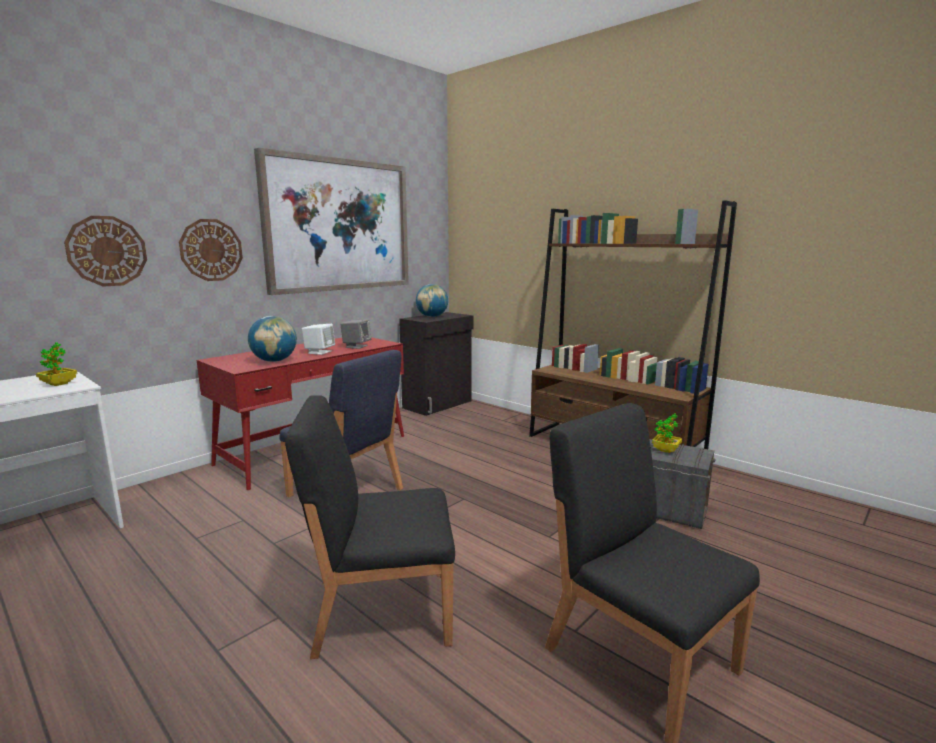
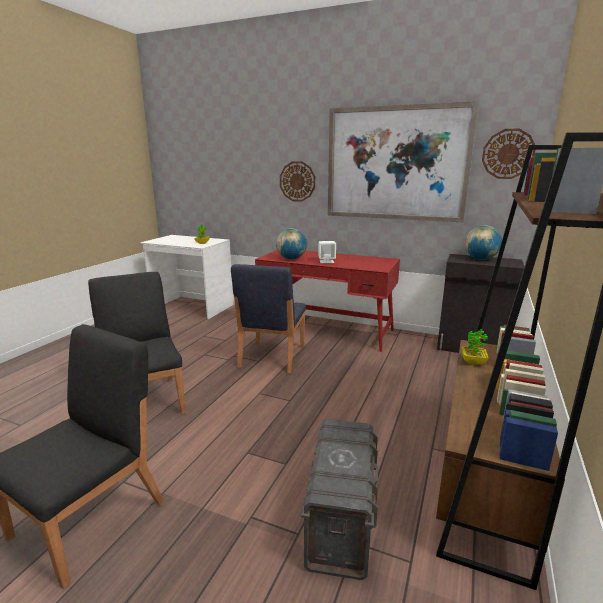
camera: 70 degrees right, 5 degrees up
(107, 251) = (247, 180): wall clock -> wall clock (508, 154)
(356, 346) = (356, 265): grey speaker -> none
(666, 450) = (336, 464): potted plant -> potted plant (473, 362)

